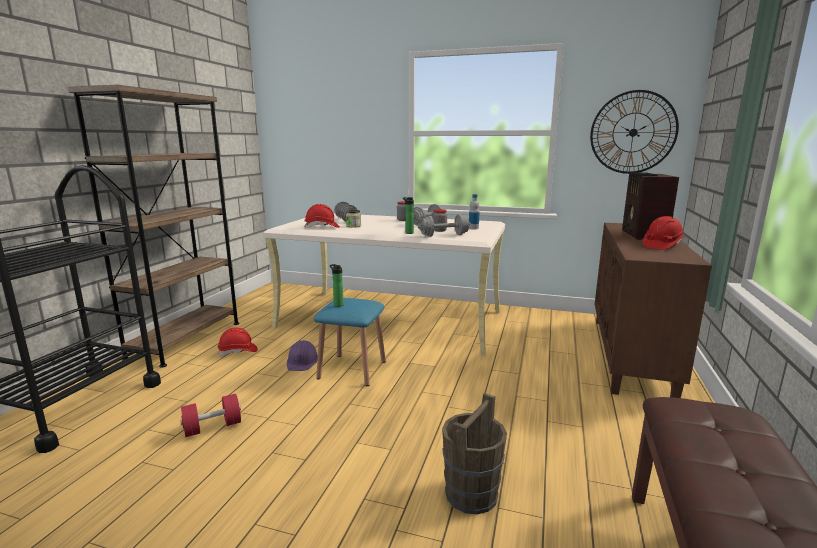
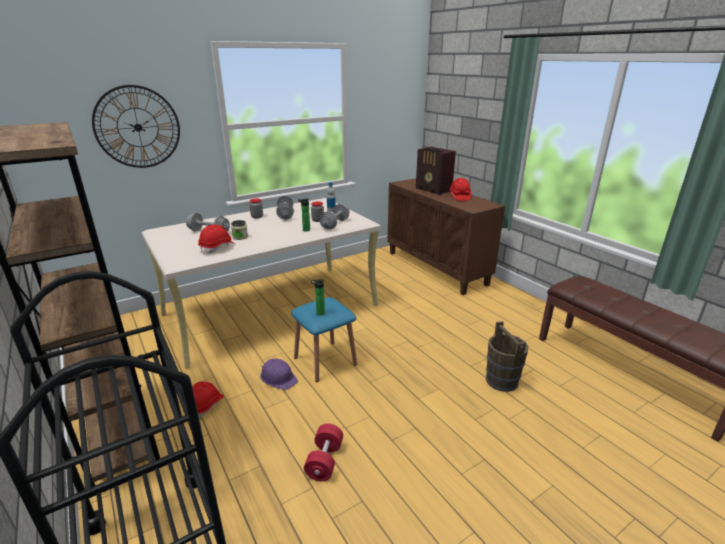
camera: 50 degrees left, 10 degrees up
(633, 132) = (392, 114): wall clock -> wall clock (138, 127)

